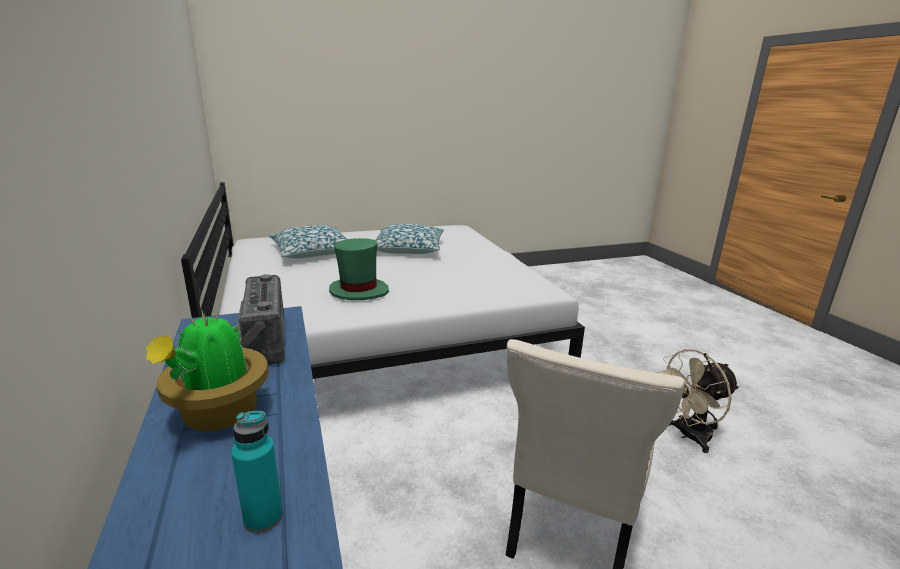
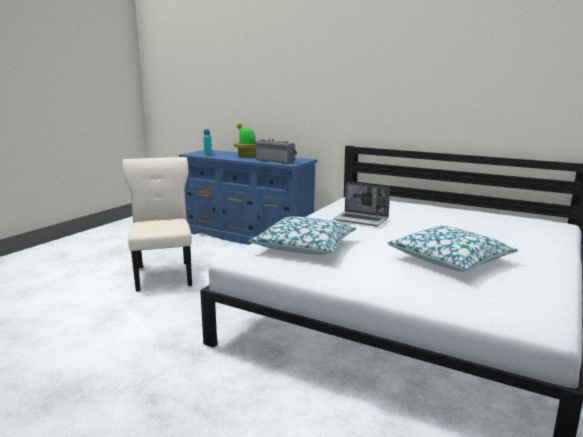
camera: 140 degrees right, 5 degrees down
(312, 251) = (484, 229): pillow -> pillow (304, 247)
(359, 291) = (361, 220): green hat -> laptop
(688, 436) = (97, 334): beige fan -> none

